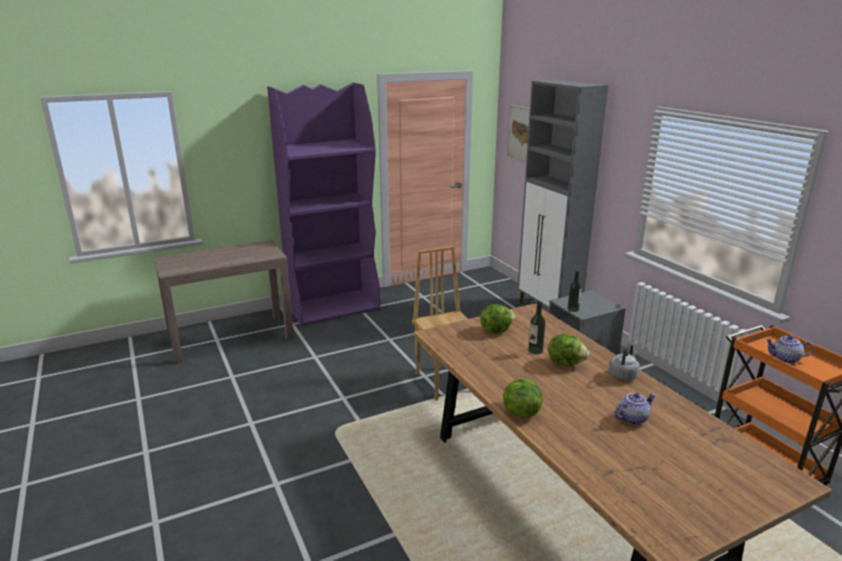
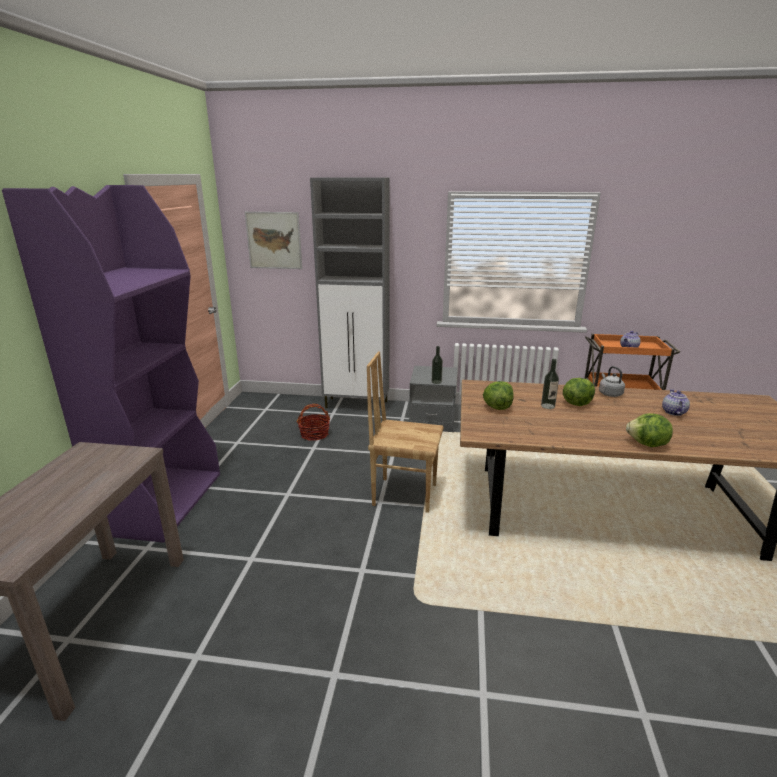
camera: 55 degrees left, 0 degrees up
(474, 316) = (314, 434): none -> basket

